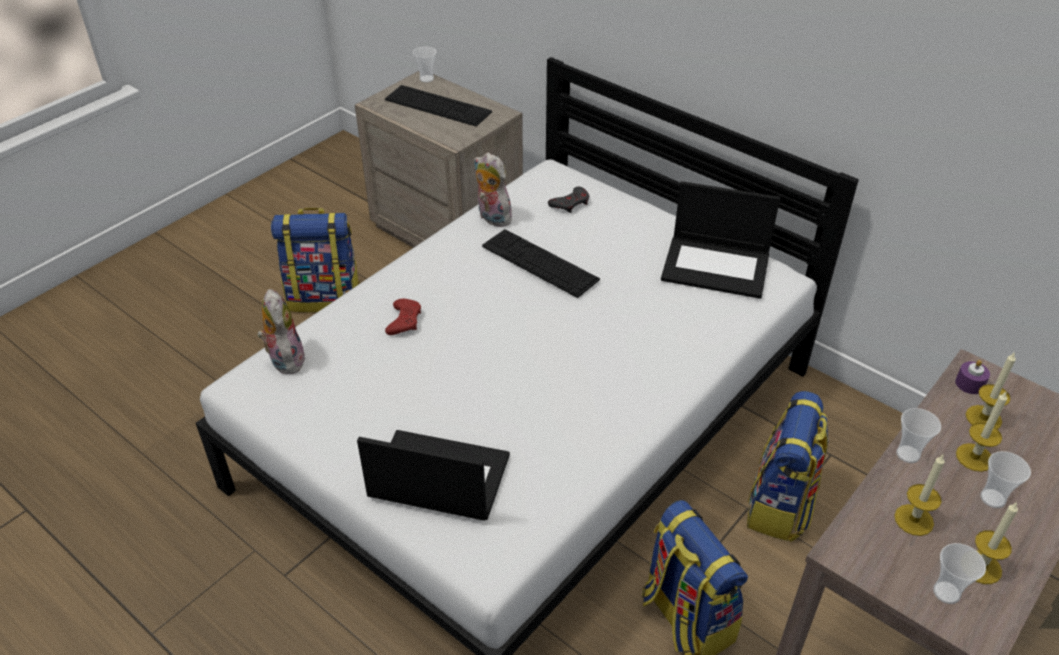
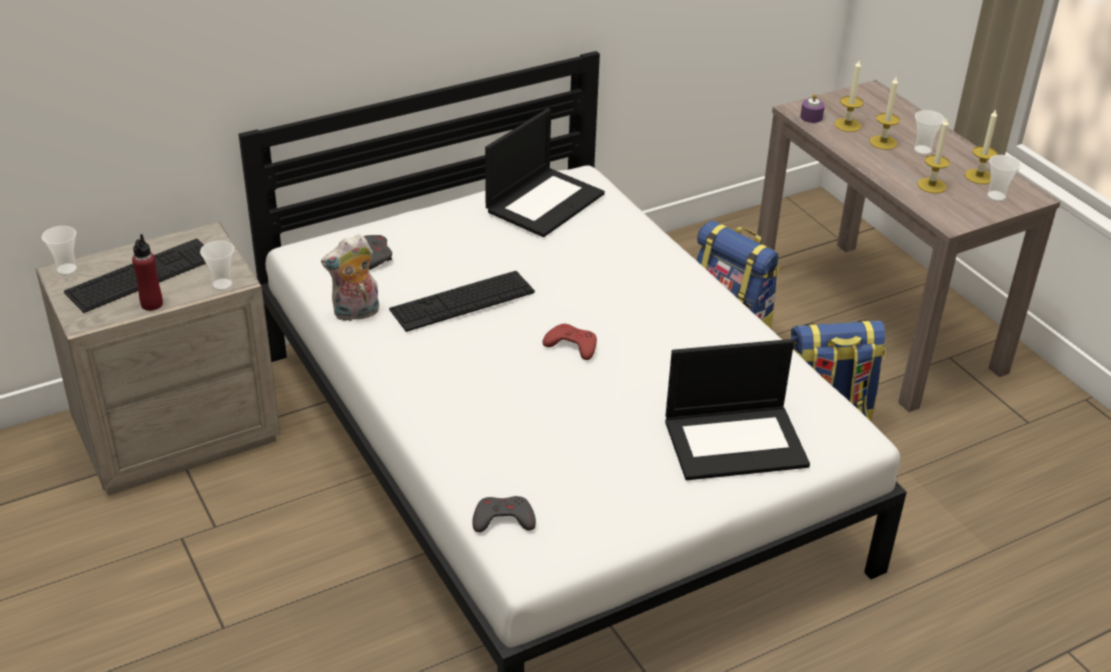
camera: 70 degrees left, 5 degrees down
(284, 359) = (503, 519): plush toy -> grey game controller
(325, 297) = (217, 575): backpack -> none
(404, 320) = (493, 415): red game controller -> red game controller (571, 345)
(408, 119) = (151, 304): none -> red bottle
(437, 477) = (736, 441): laptop -> laptop turned 135 degrees counterclockwise
(908, 454) = (870, 166): cup -> cup (222, 285)

